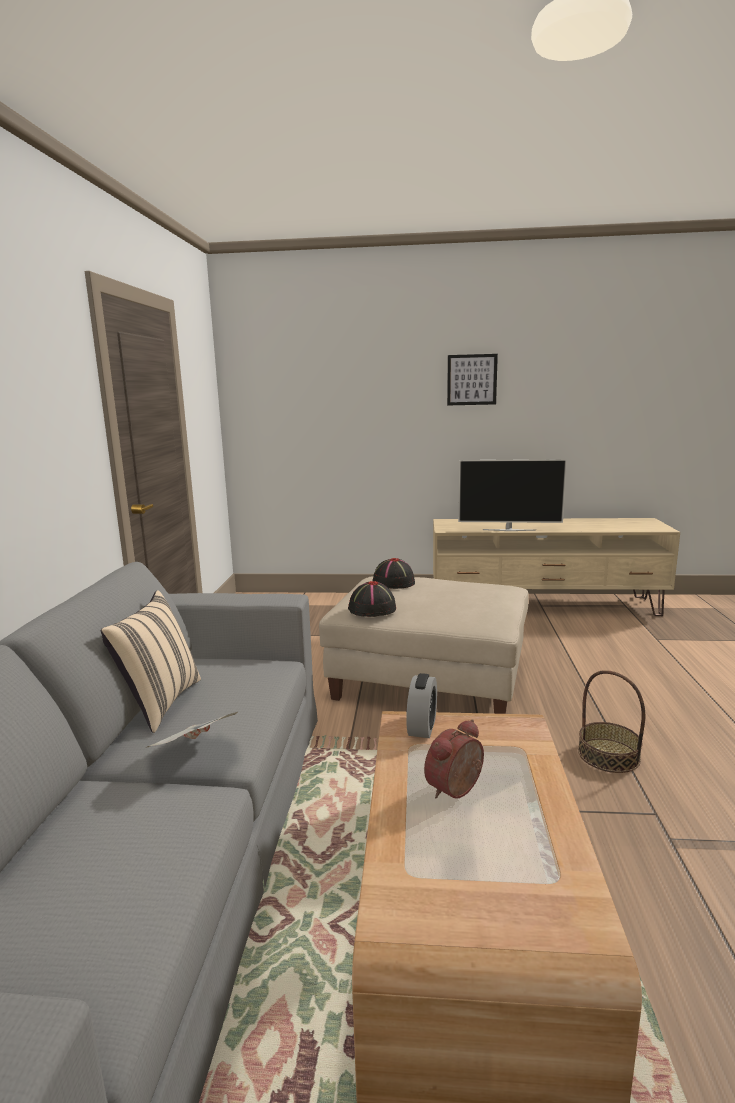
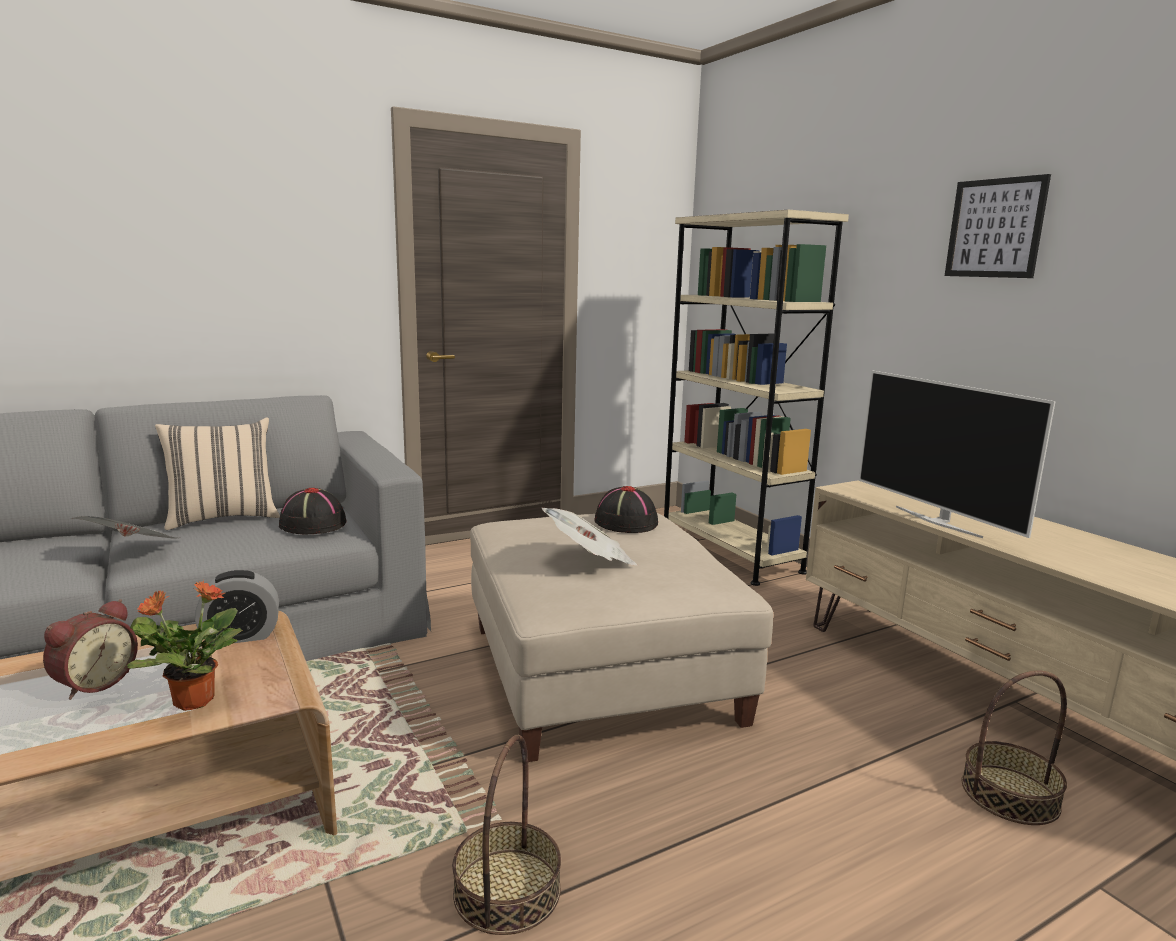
camera: 55 degrees right, 0 degrees up
(329, 602) = (729, 553): none -> beige bookcase
(372, 609) = (517, 532): black hat -> black hat (312, 524)
(446, 601) = (590, 560): none -> newspaper
(457, 790) = (94, 683): alarm clock -> alarm clock turned 105 degrees clockwise
(514, 752) = (192, 701): none -> potted plant
(600, 630) = (1009, 794): none -> basket

